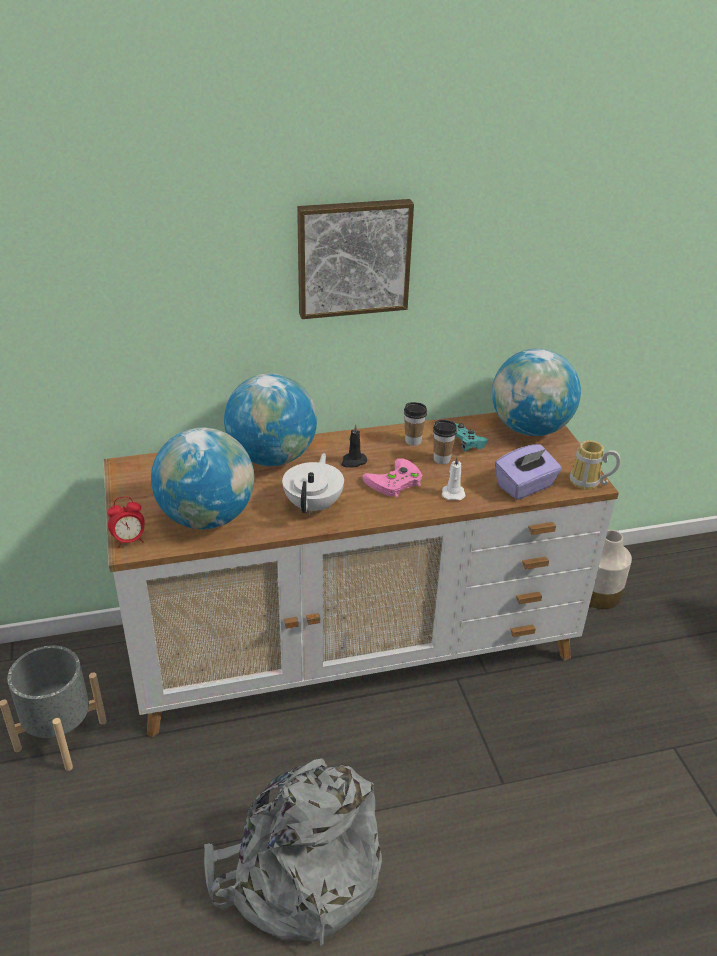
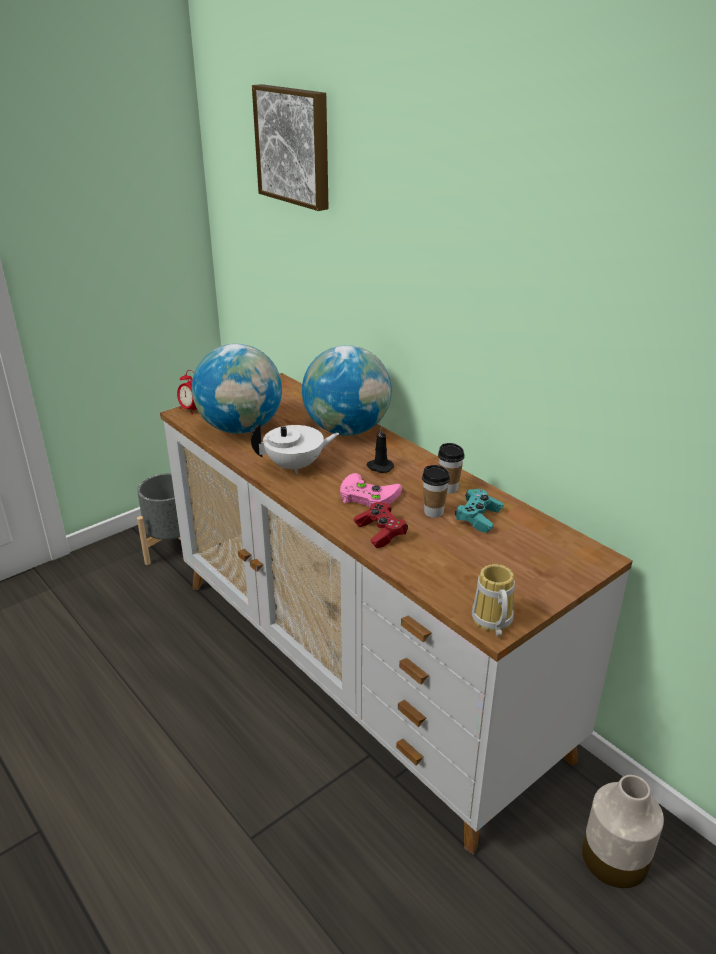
camera: 65 degrees right, 5 degrees down
(297, 876) = (93, 718): grey backpack -> none
(353, 257) = (450, 262): picture -> picture (295, 146)
(453, 493) = (380, 532): white candle -> red game controller
(525, 486) = (437, 576): purple tissue box -> none
(529, 429) = (559, 555): globe -> none

